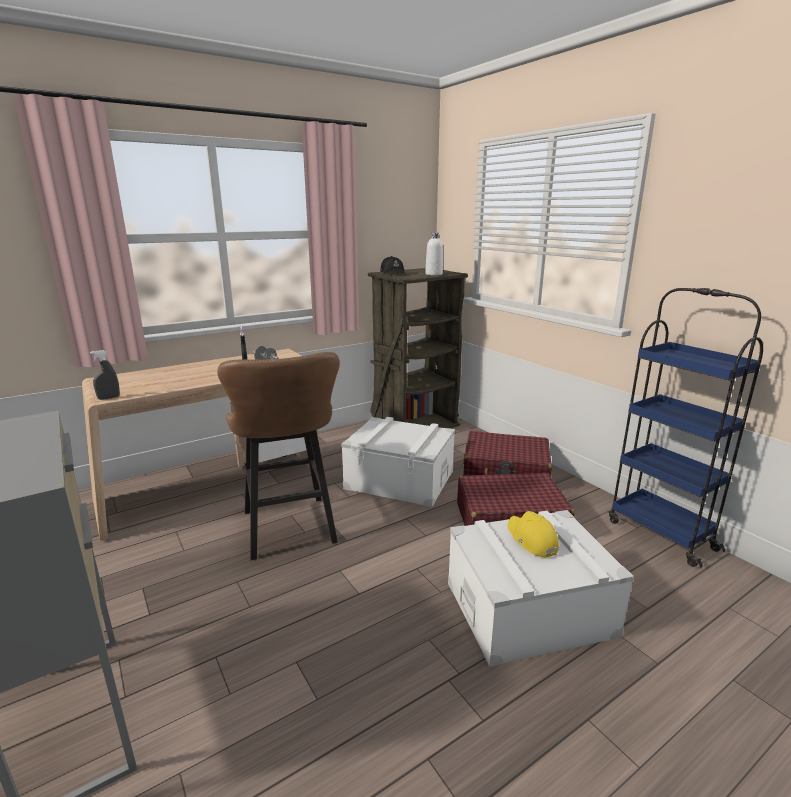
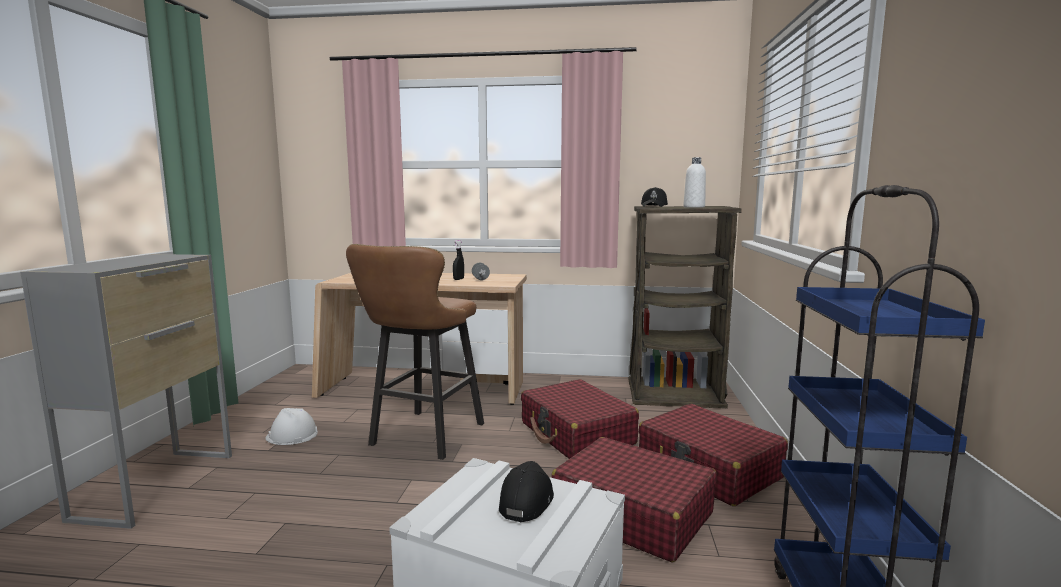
camera: 40 degrees right, 10 degrees down
(109, 398) = (335, 281): grey spray bottle -> none
(149, 587) = (292, 435): none -> white hard hat
(400, 479) = (577, 434): white storage box -> red suitcase
(531, 539) = (526, 500): yellow cap -> black cap

